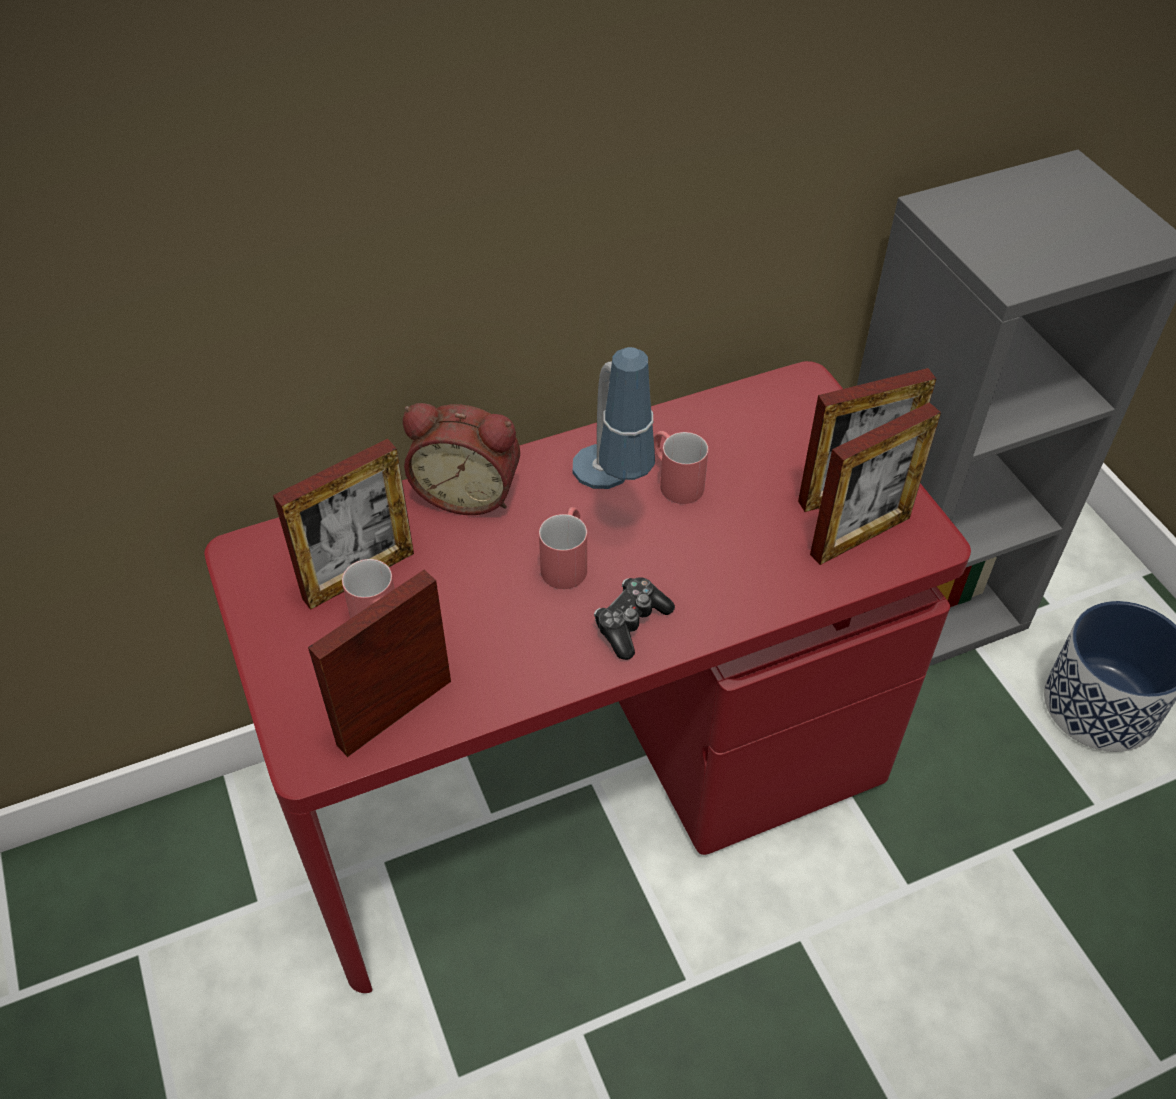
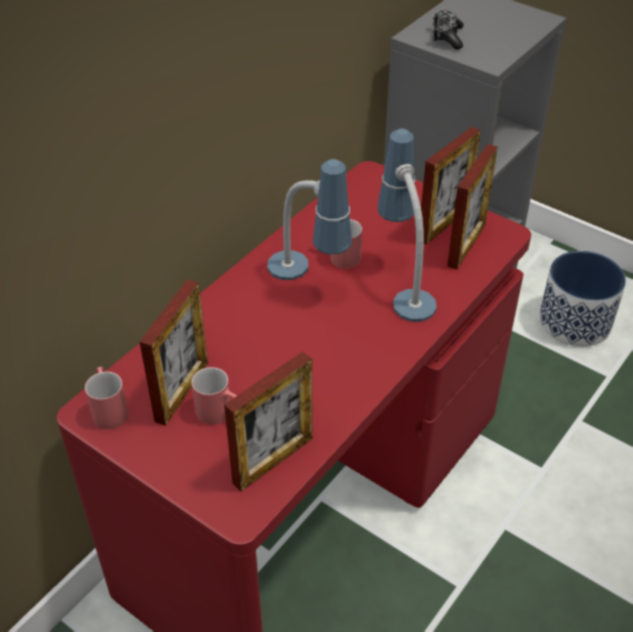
camera: 30 degrees left, 5 degrees down
(395, 712) = (273, 460): picture frame -> picture frame turned 150 degrees counterclockwise
(468, 492) = (214, 312): alarm clock -> none
(566, 561) = (309, 327): red mug -> red mug (109, 408)
(631, 623) = (376, 346): game controller -> game controller (447, 37)
(728, 557) = (403, 286): none -> table lamp

